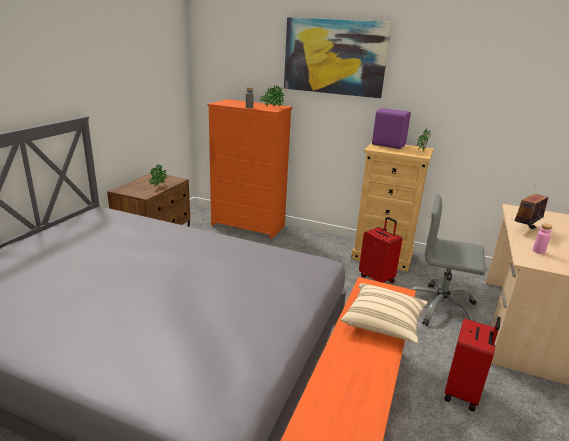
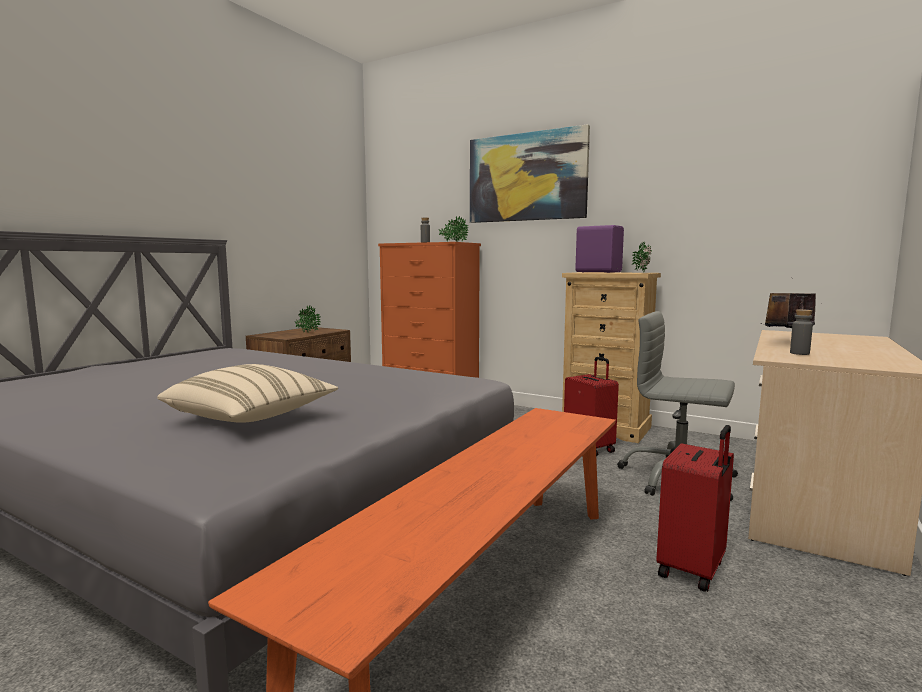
camera: 10 degrees right, 15 degrees down
(383, 323) = (549, 443): beige pillow -> beige pillow (251, 417)
(538, 251) = (799, 353): pink bottle -> grey bottle

